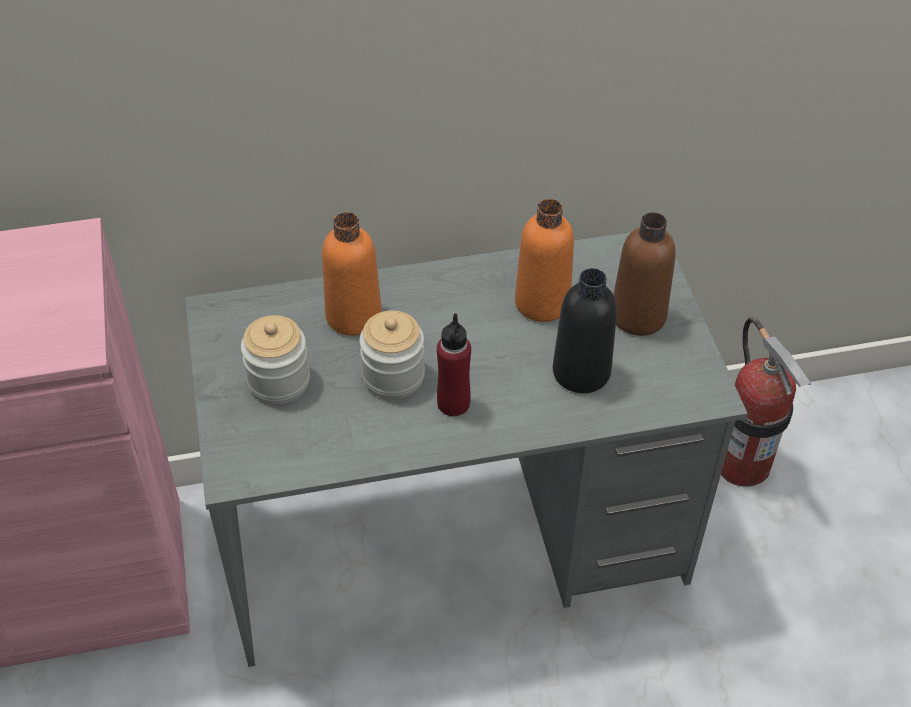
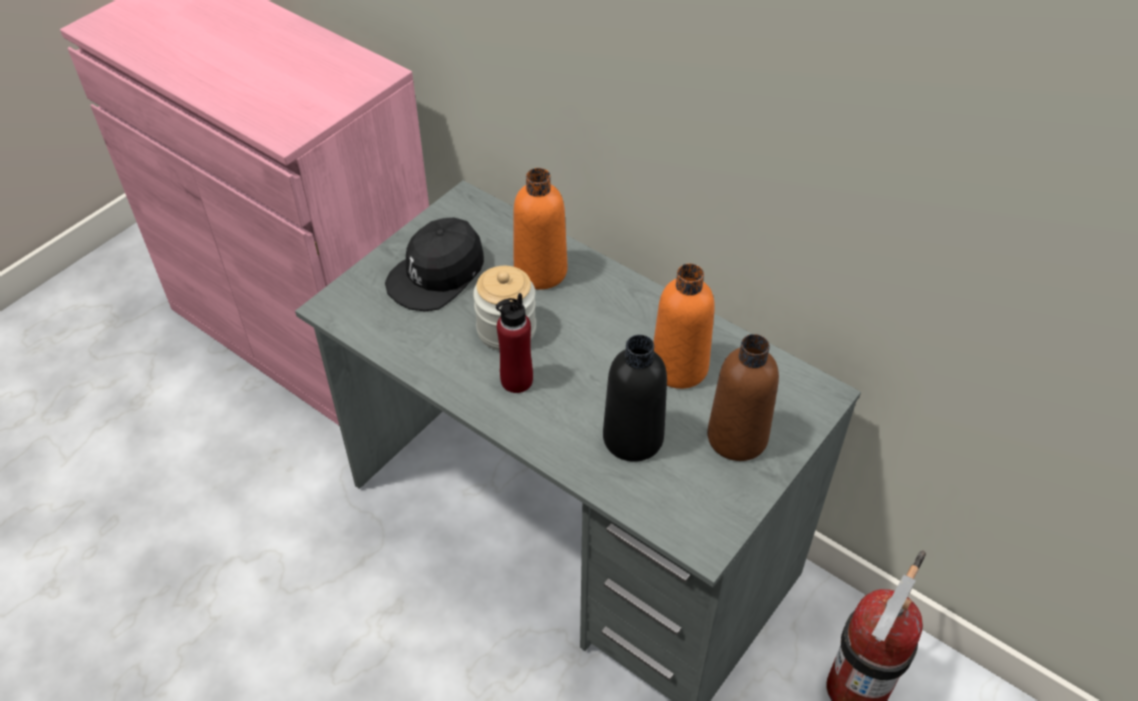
camera: 50 degrees right, 0 degrees up
(279, 381) = (437, 274): jar -> black cap

